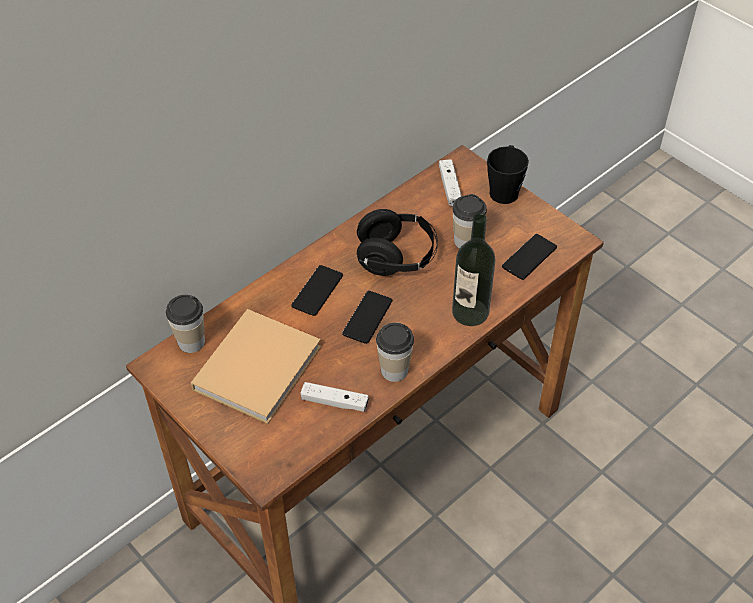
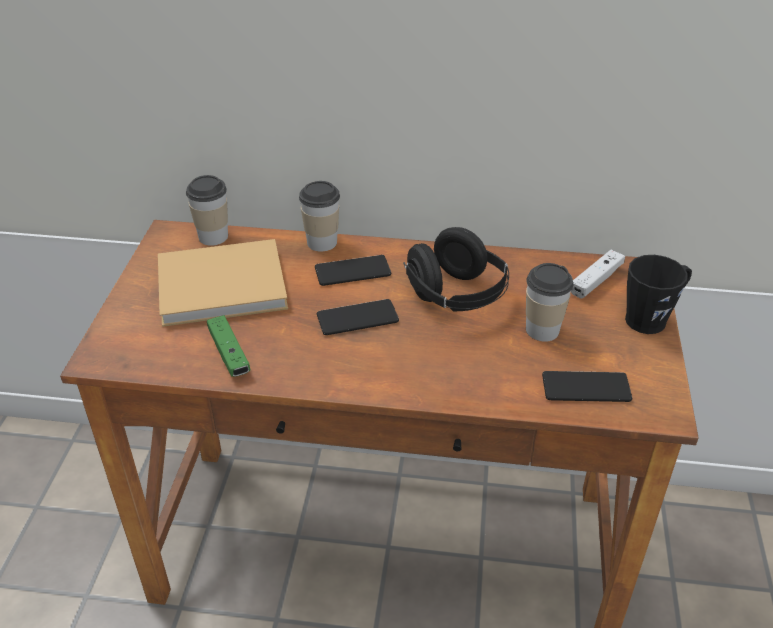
camera: 50 degrees right, 10 degrees down
(334, 402) = (229, 353): white game controller -> green game controller
(394, 370) = (311, 371): cup -> cup (322, 242)
(470, 312) = (451, 384): bottle -> none

